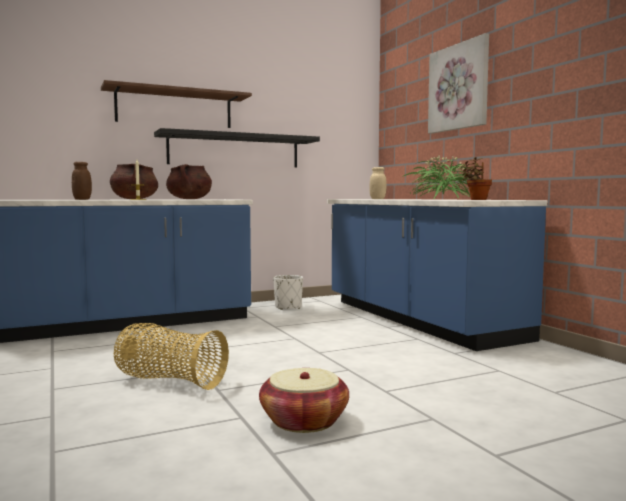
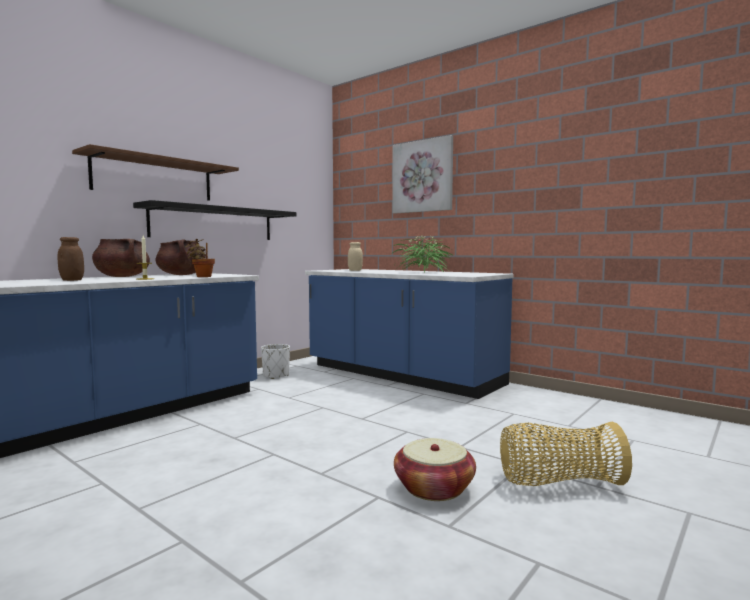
camera: 25 degrees left, 0 degrees up
(169, 381) = (260, 473): basket -> basket (558, 482)
(476, 200) = (469, 274): potted plant -> potted plant (202, 276)

